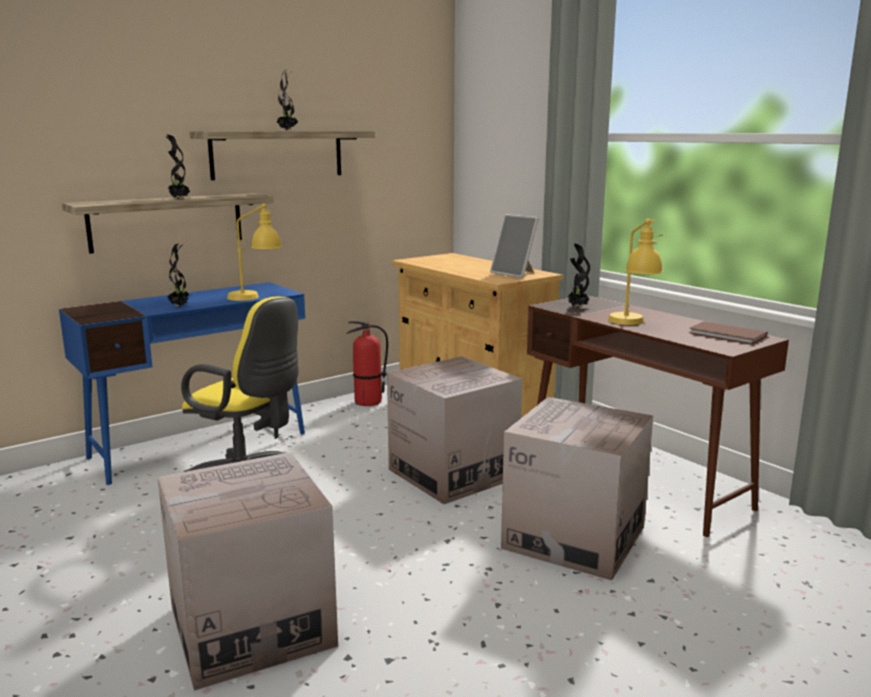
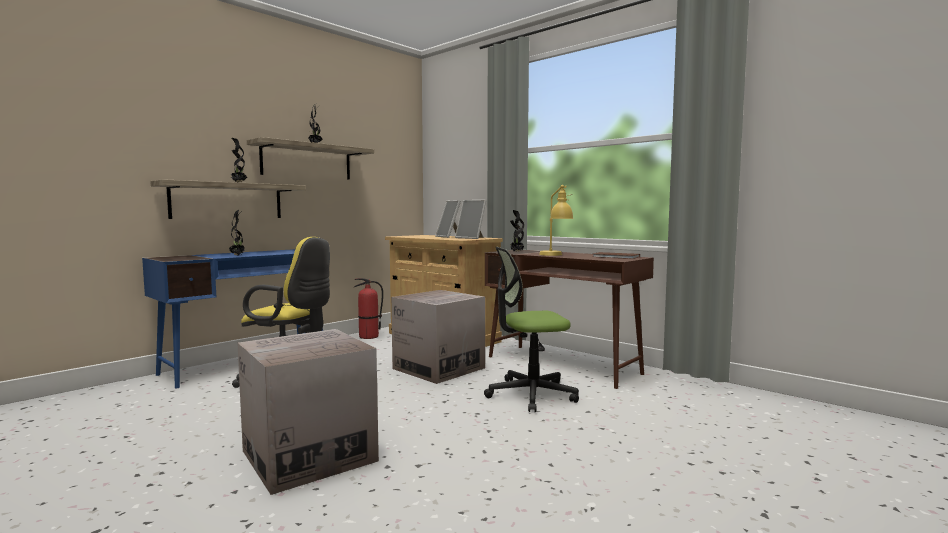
camera: 10 degrees left, 10 degrees down
(256, 296) = (293, 252): yellow table lamp -> none
(484, 266) = (449, 237): none -> picture frame
(574, 537) = (530, 394): cardboard box -> office chair

